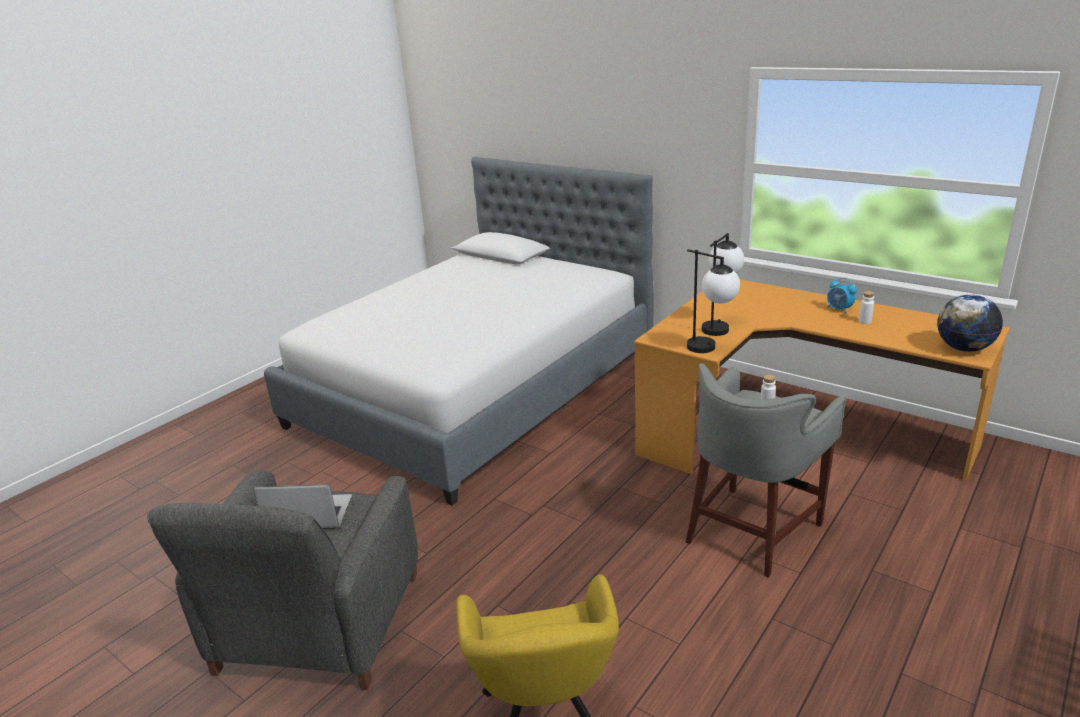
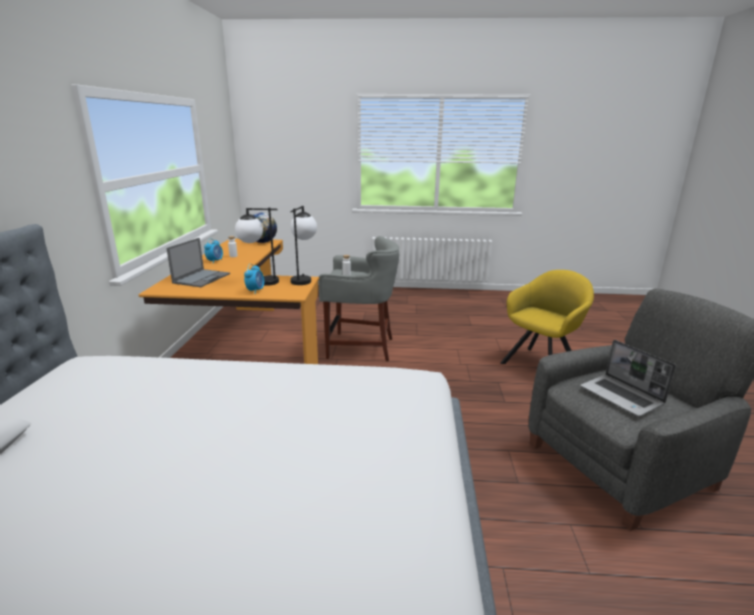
camera: 125 degrees left, 5 degrees down
(686, 321) = (255, 291): none -> alarm clock
(758, 300) = (202, 278): none -> laptop

